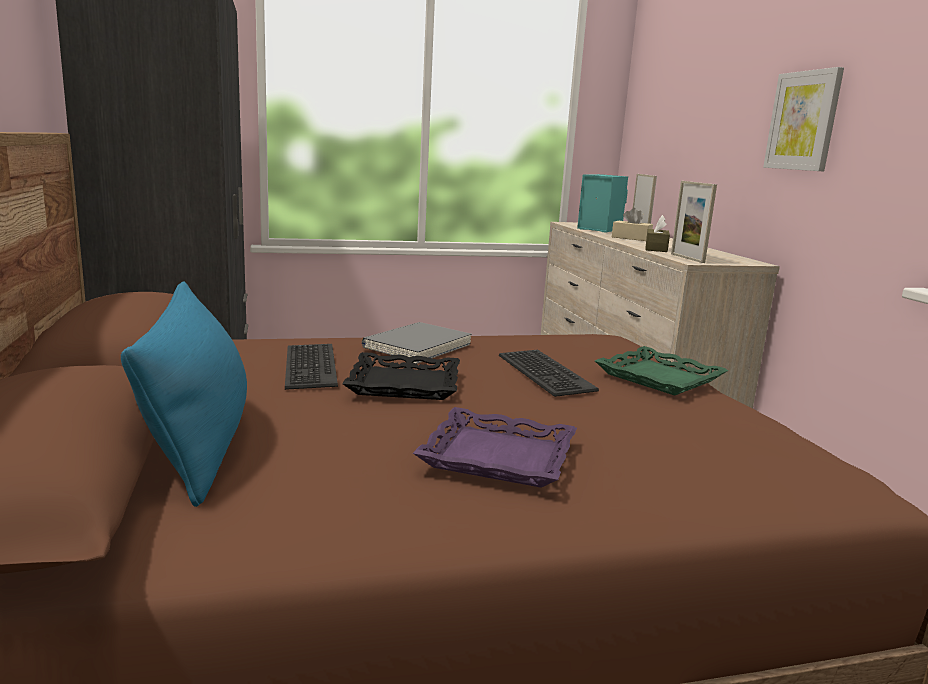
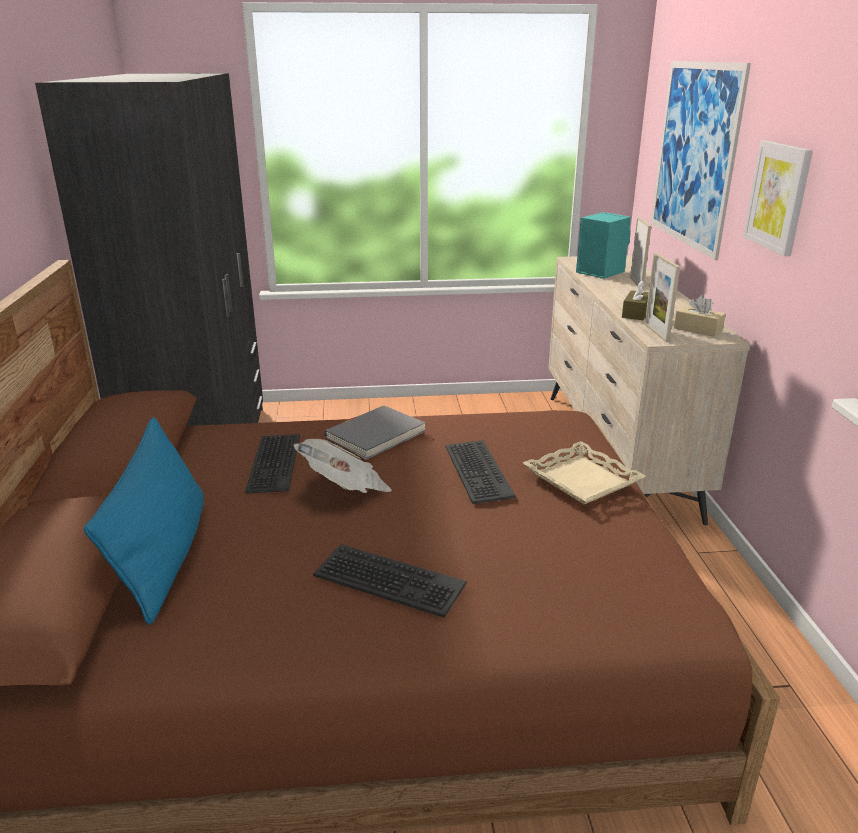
camera: 10 degrees right, 10 degrees up
(404, 384) = (345, 488): black tray -> newspaper
(497, 457) = (388, 581): purple tray -> keyboard
(631, 238) = (623, 290): beige tissue box -> beige tissue box (698, 329)
(660, 378) = (583, 479): green tray -> beige tray
(693, 112) = (694, 155): none -> picture

